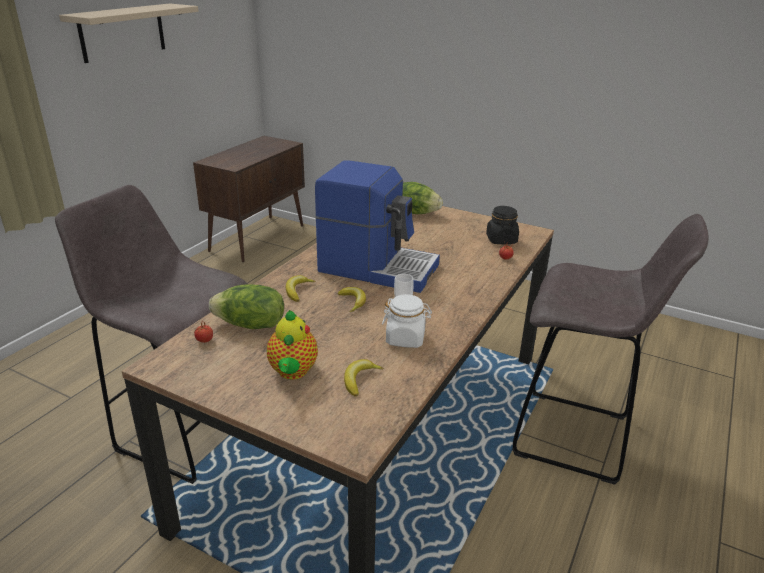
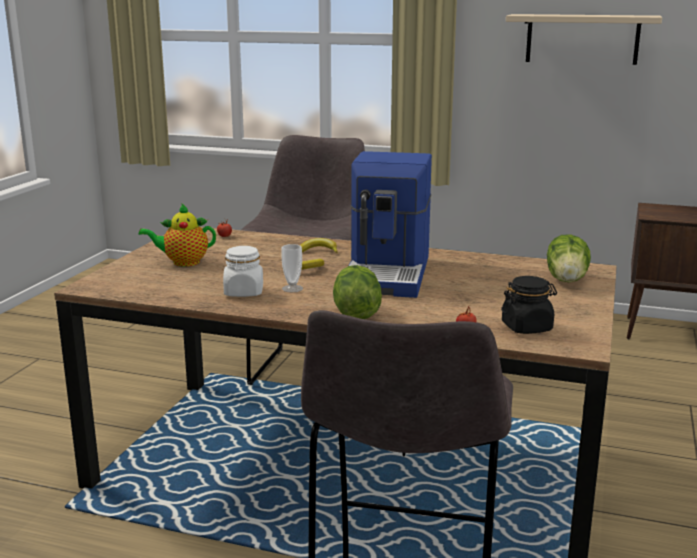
camera: 80 degrees right, 10 degrees down
(250, 325) = (251, 244): lettuce -> lettuce (355, 313)
(359, 380) = (173, 282): banana -> none

